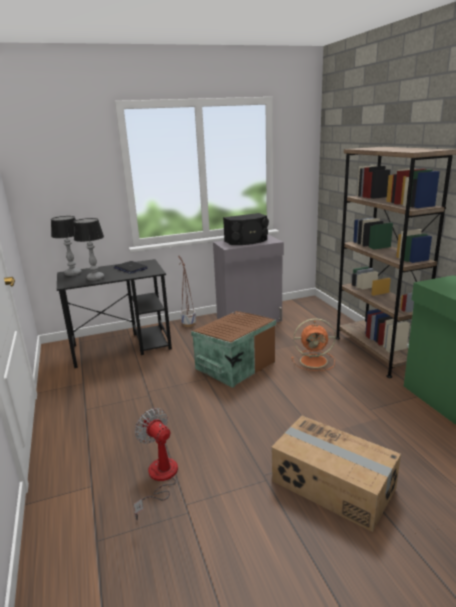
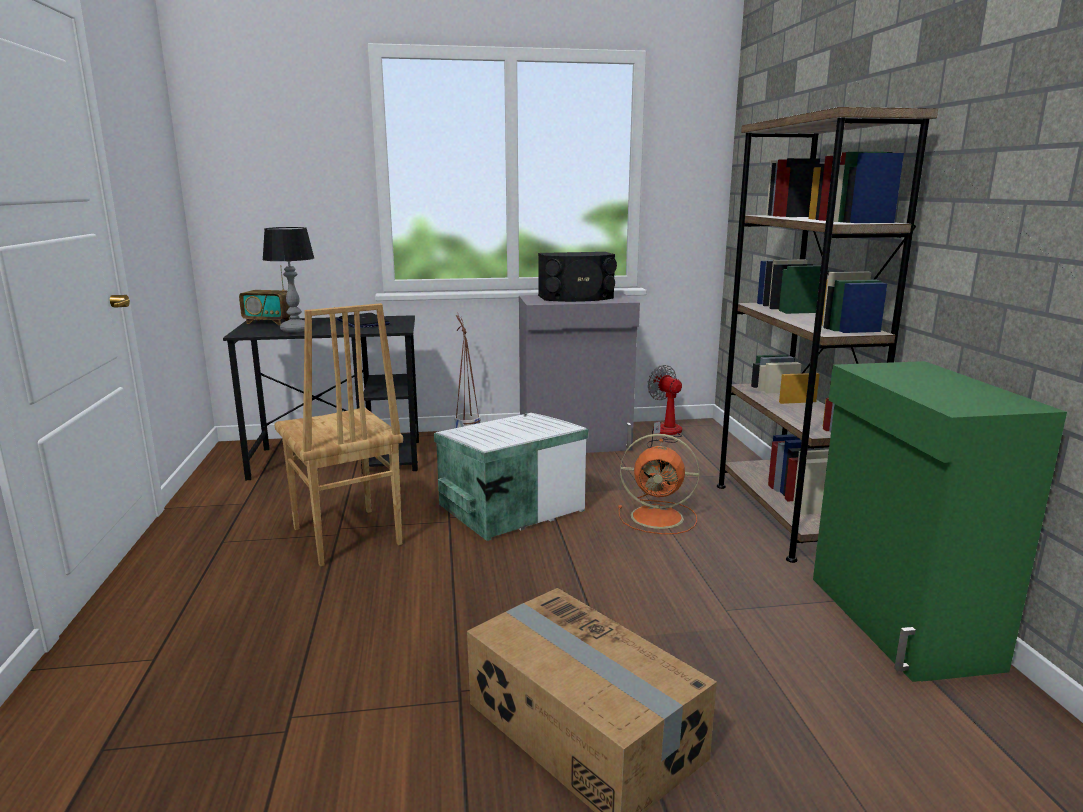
camera: 10 degrees right, 5 degrees down
(73, 273) = (269, 322): table lamp -> radio
(154, 396) = (345, 537): none -> brown chair
(159, 478) = (272, 666): fan -> fan (665, 433)
(234, 365) = (508, 507): brown storage box -> white storage box

